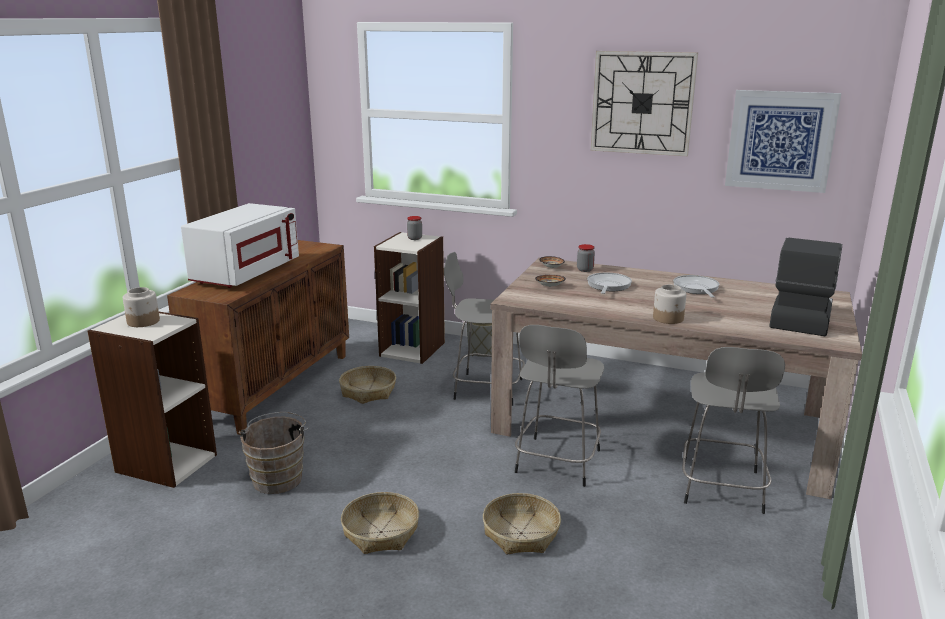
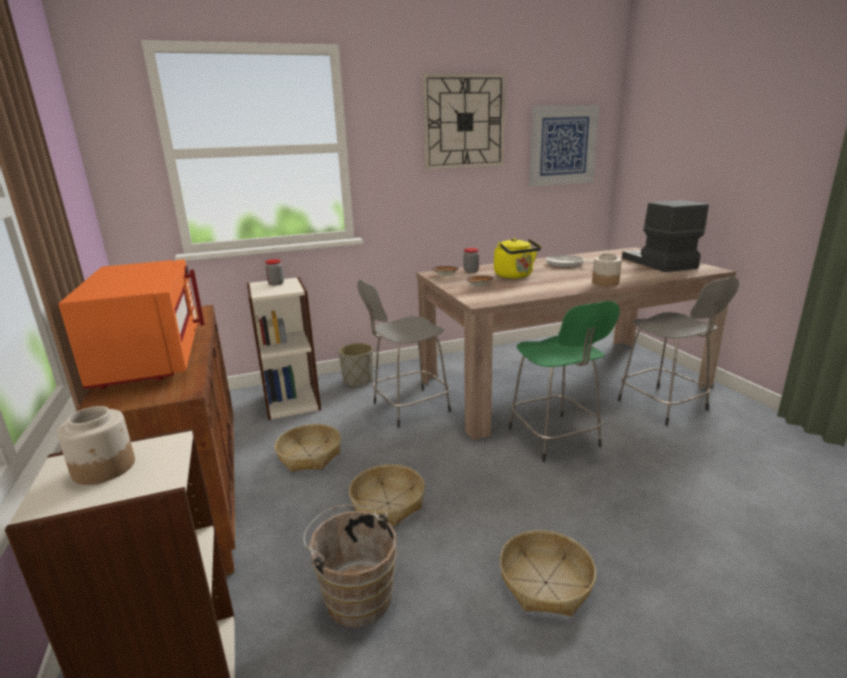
camera: 40 degrees left, 0 degrees up
(246, 273) = (149, 359): white microwave -> orange microwave
(521, 533) = (633, 508): basket -> basket (388, 503)
(557, 463) = (555, 439): grey stool -> green stool
(608, 286) = (515, 276): frying pan -> yellow kettle

